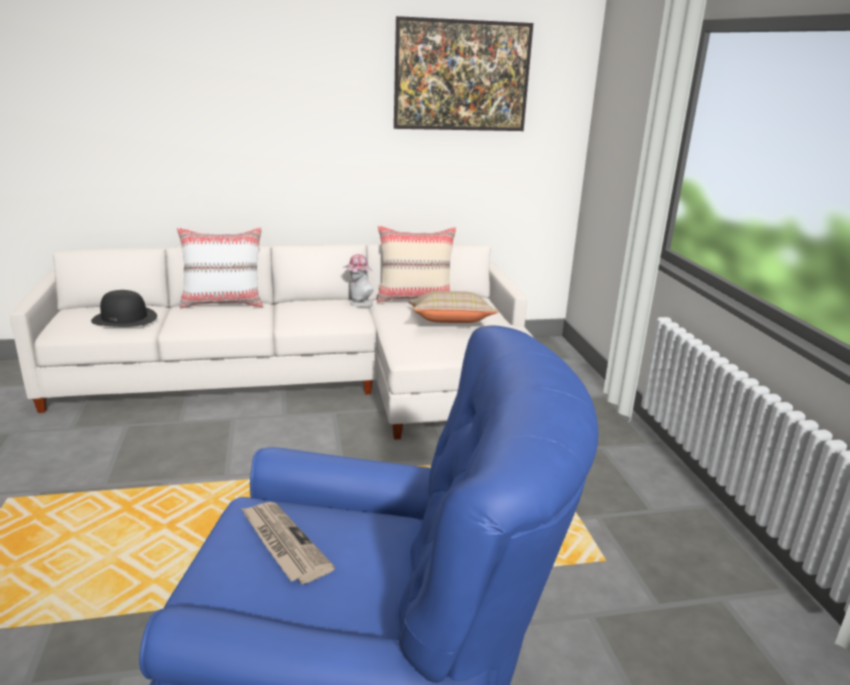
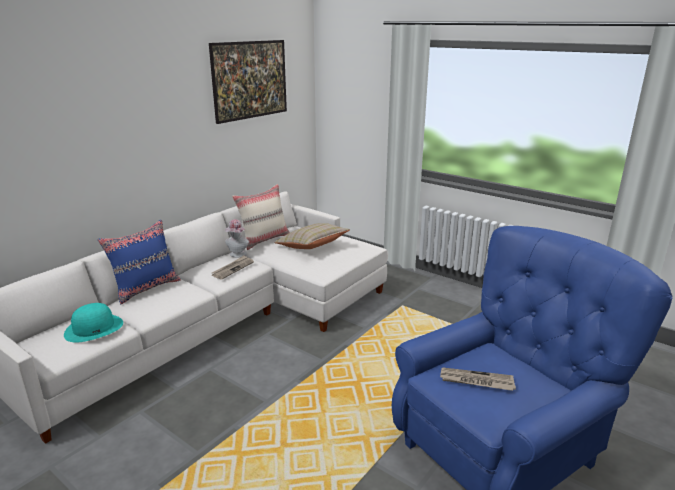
camera: 40 degrees left, 0 degrees up
(125, 318) = (94, 328): black hat -> turquoise hat
(223, 303) = (146, 288): white pillow -> blue pillow
(325, 314) = (233, 268): none -> newspaper

